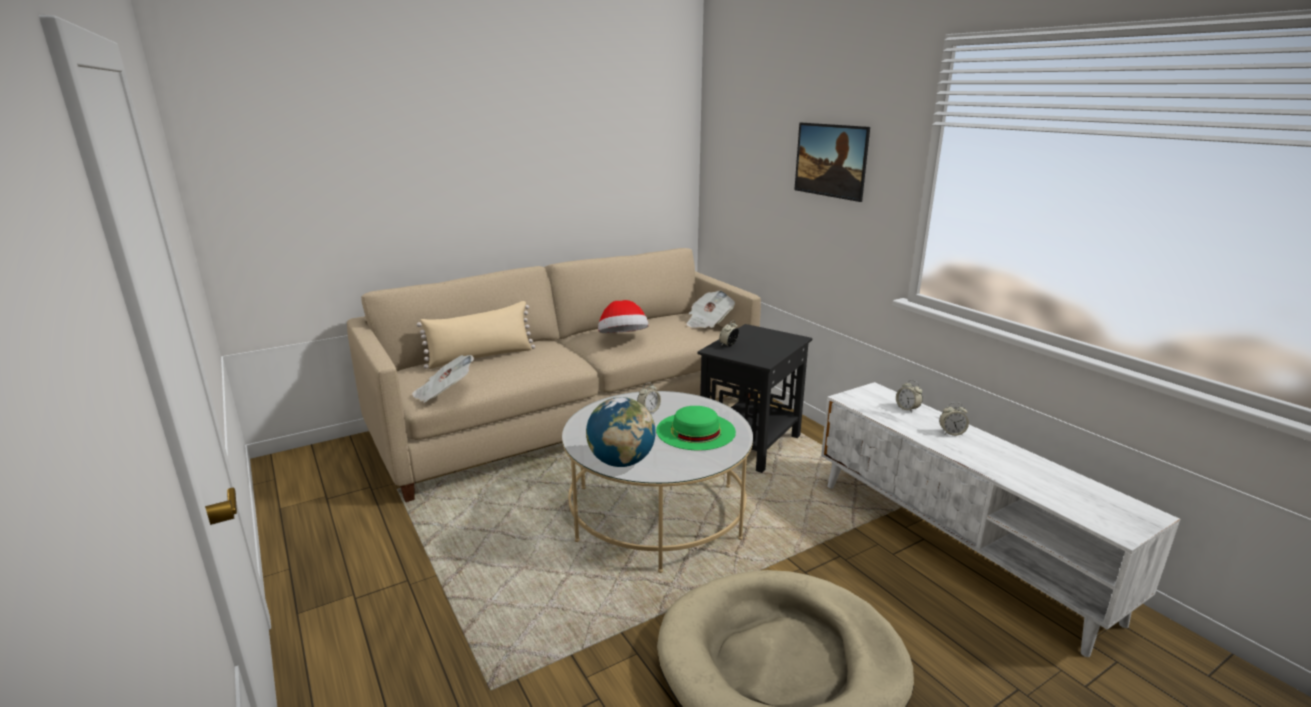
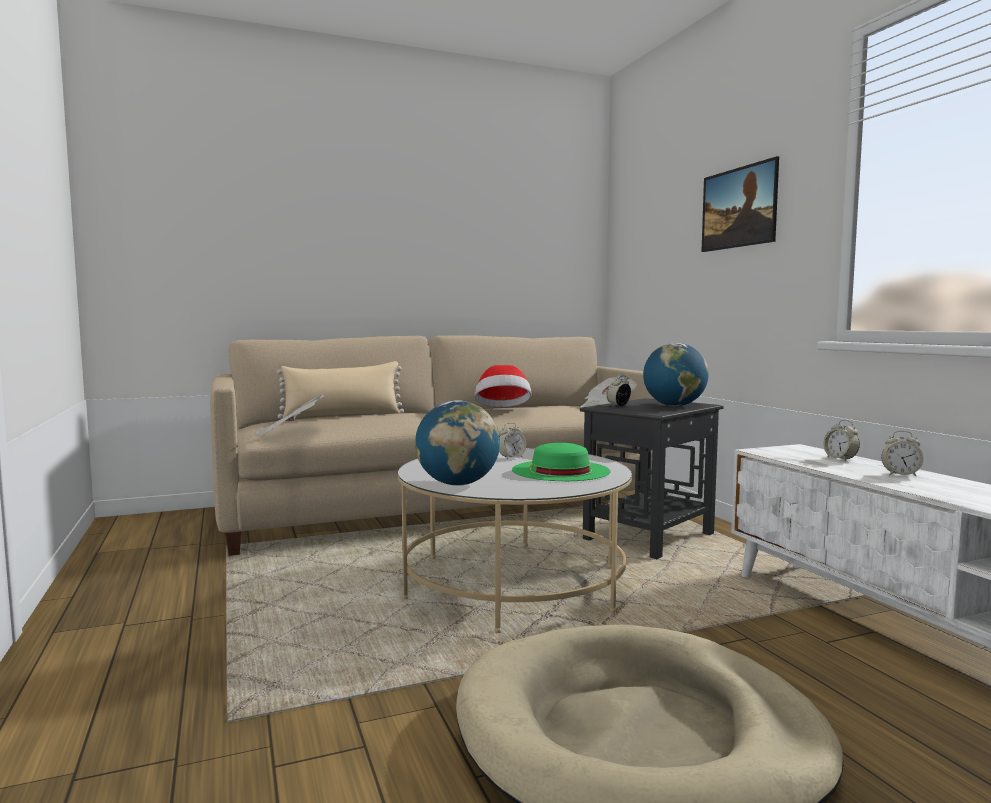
camera: 10 degrees right, 15 degrees down
(774, 343) = (674, 406): none -> globe

